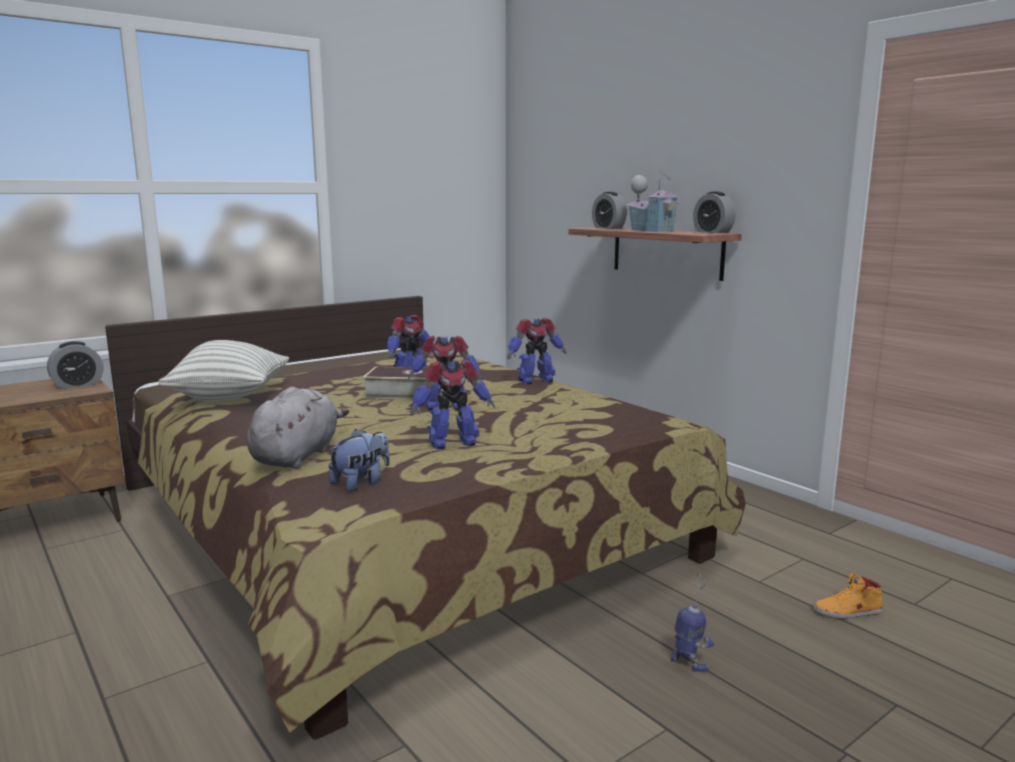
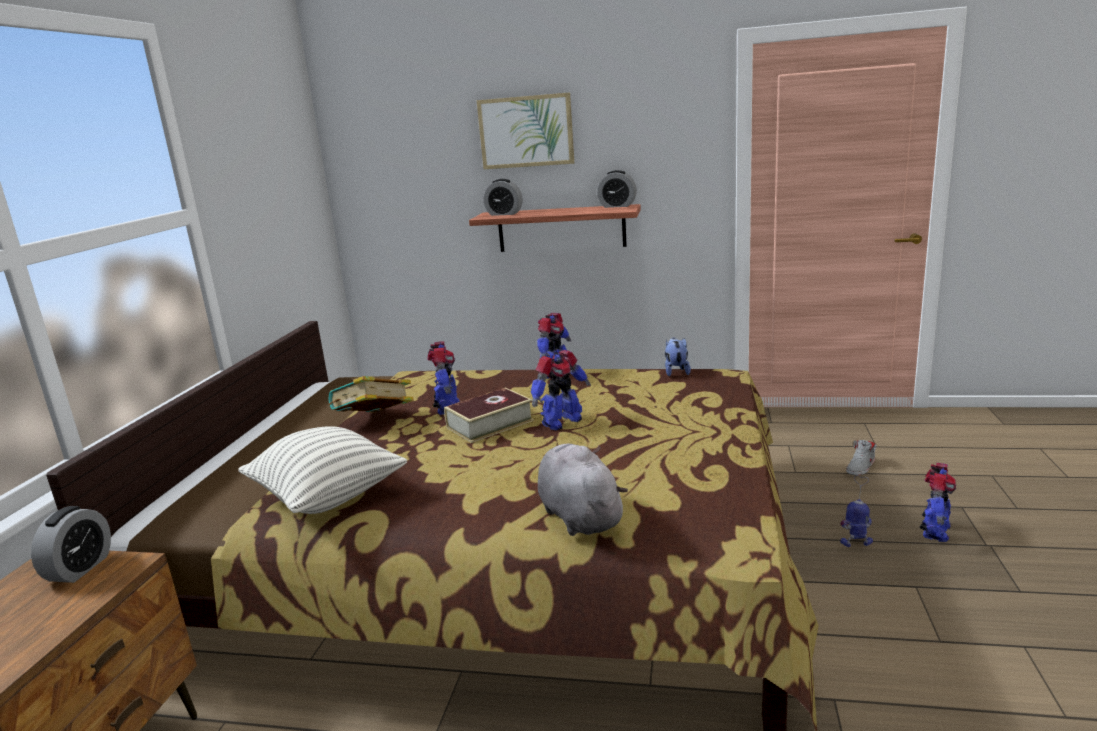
camera: 40 degrees left, 5 degrees up
(353, 371) = (374, 421): none -> book
(361, 482) = (691, 509): plush toy -> plush toy (676, 371)
(452, 443) = (656, 448): toy robot -> toy robot (934, 531)
(648, 145) = (526, 131): none -> picture
(652, 230) = (564, 212): toy house -> none
(847, 611) = (861, 467): orange shoe -> grey shoe

